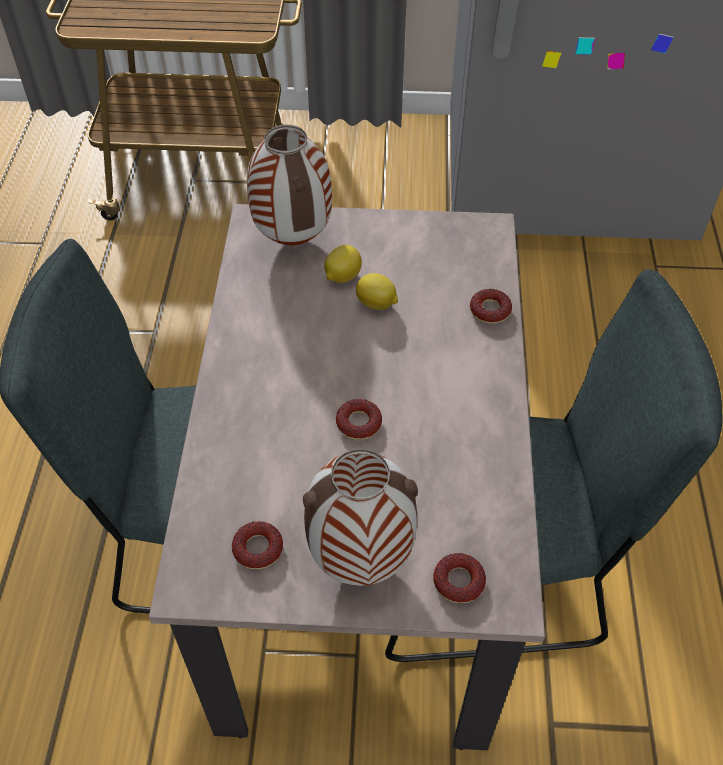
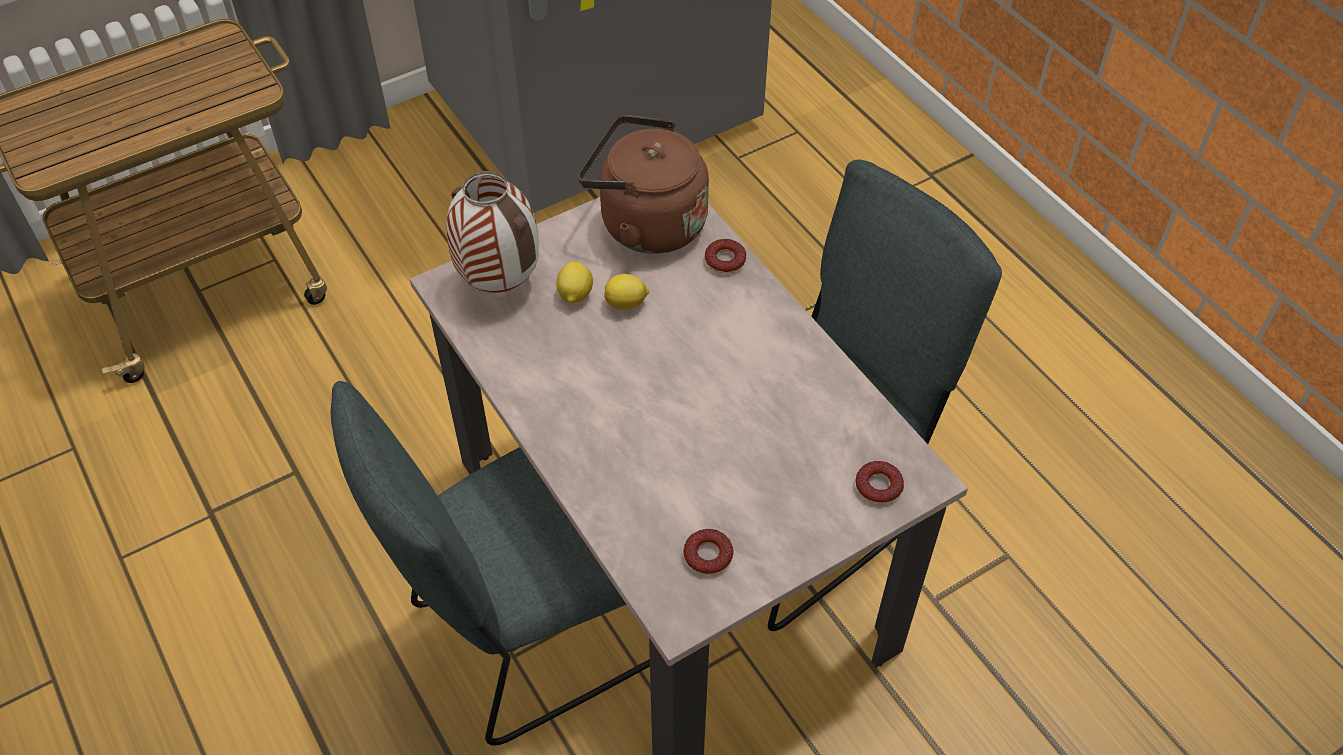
camera: 35 degrees left, 0 degrees up
(358, 423) = (699, 411): donut -> none
(361, 558) = (794, 513): vase -> none
(449, 249) = (646, 223): none -> brown kettle

